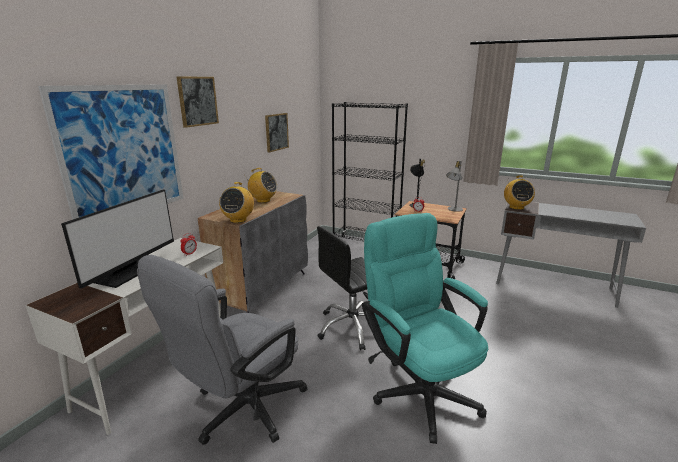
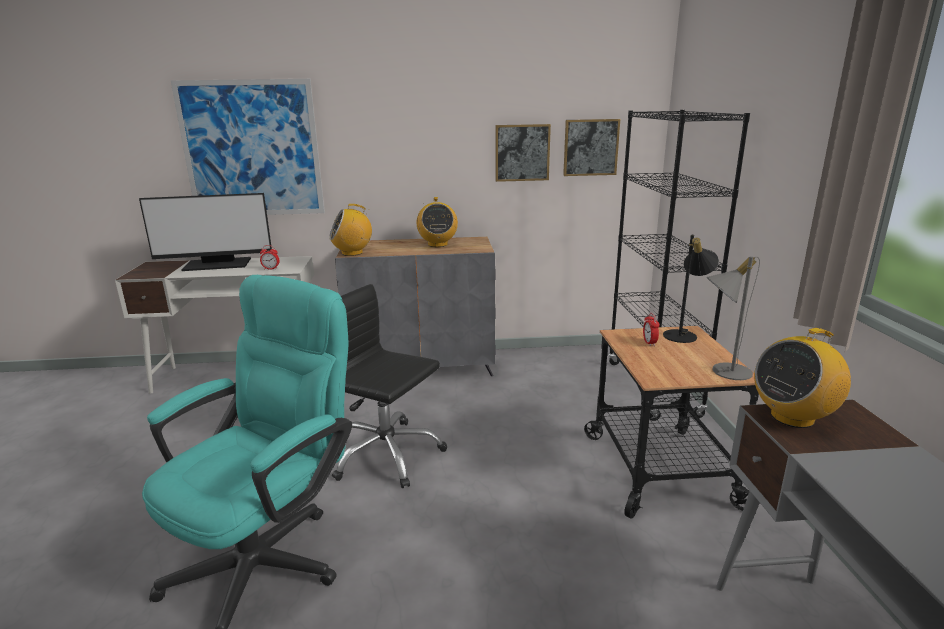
camera: 60 degrees right, 0 degrees up
(197, 101) = (359, 99): picture -> picture (590, 147)
(240, 411) = (189, 439): grey office chair -> none

